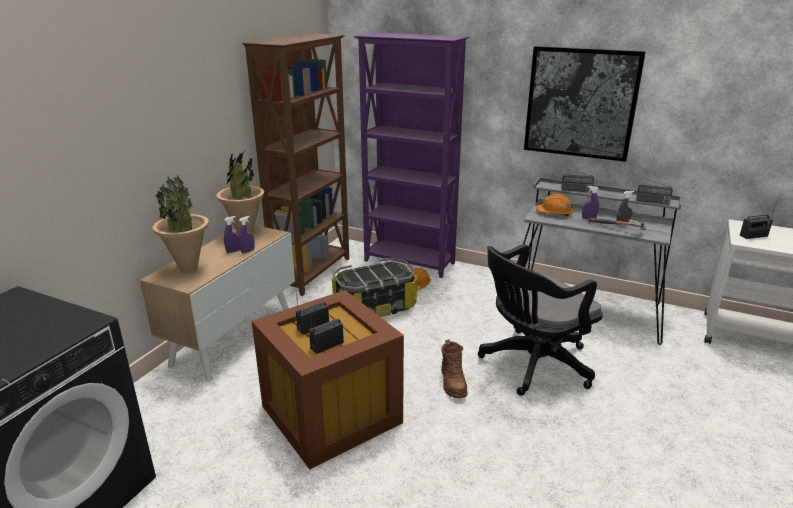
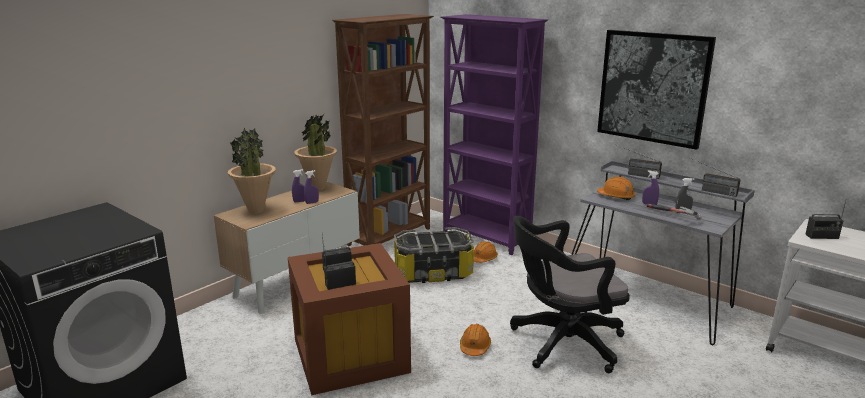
camera: 15 degrees right, 5 degrees down
(453, 382) = (475, 347): brown boot -> orange hard hat

